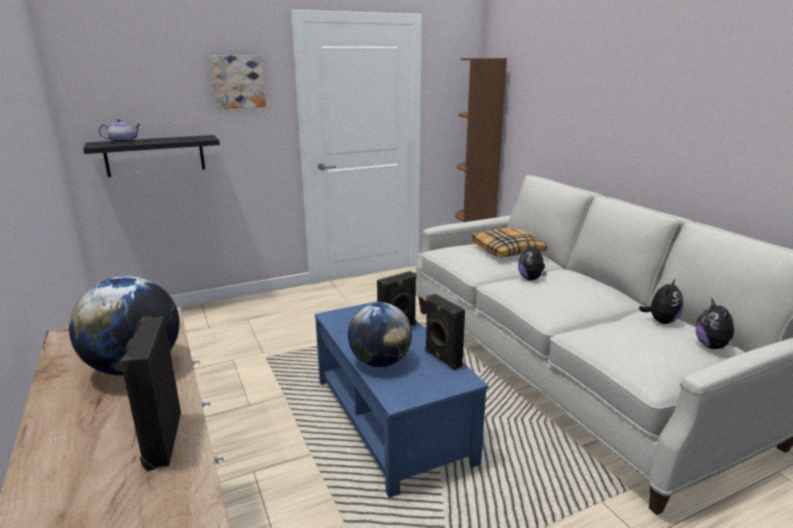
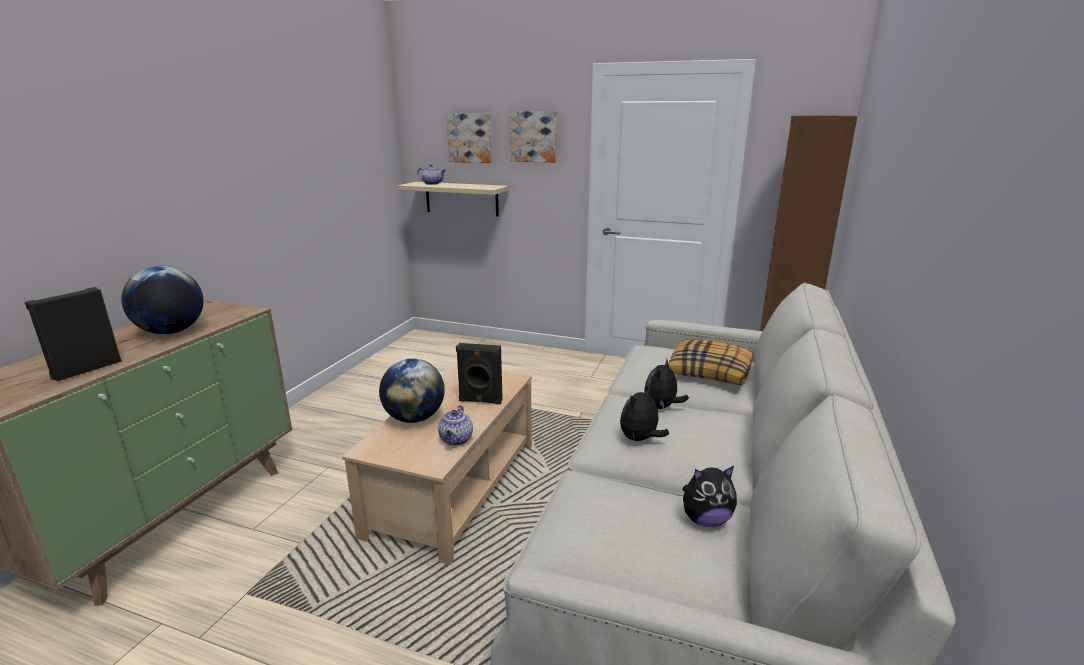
camera: 45 degrees right, 0 degrees up
(155, 155) = (461, 199): black shelf -> beige shelf
(160, 86) = (470, 138): none -> picture
(393, 419) = (455, 488): blue coffee table -> beige coffee table
(442, 359) = (456, 440): black speaker -> teapot
(712, 346) = (695, 581): plush toy -> plush toy (640, 439)

